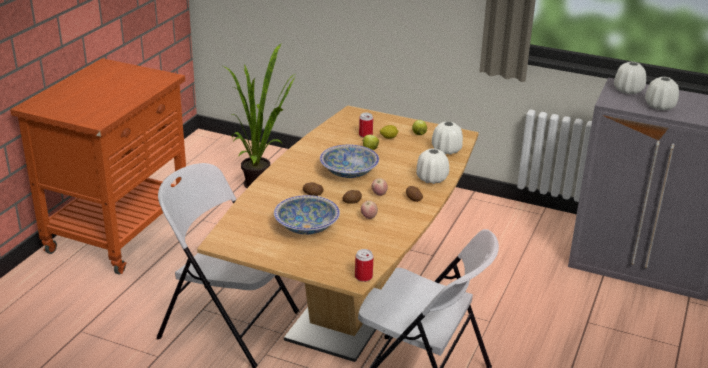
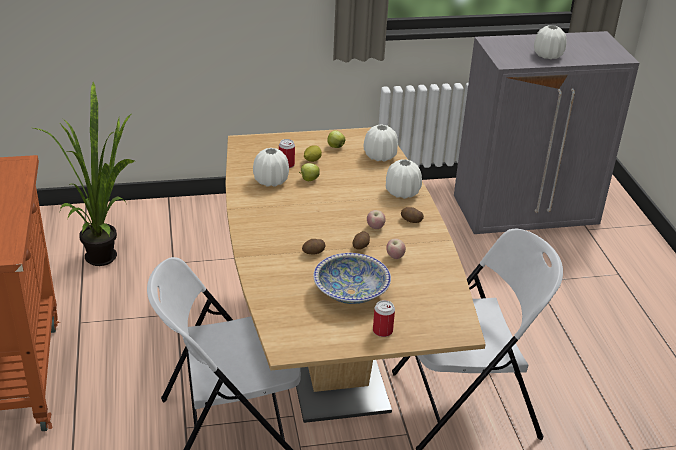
camera: 35 degrees left, 5 degrees up
(348, 172) = (319, 213): bowl -> none
(363, 277) = (465, 325): can -> can (382, 331)
(628, 90) = (506, 46): white vase -> white vase (271, 181)

